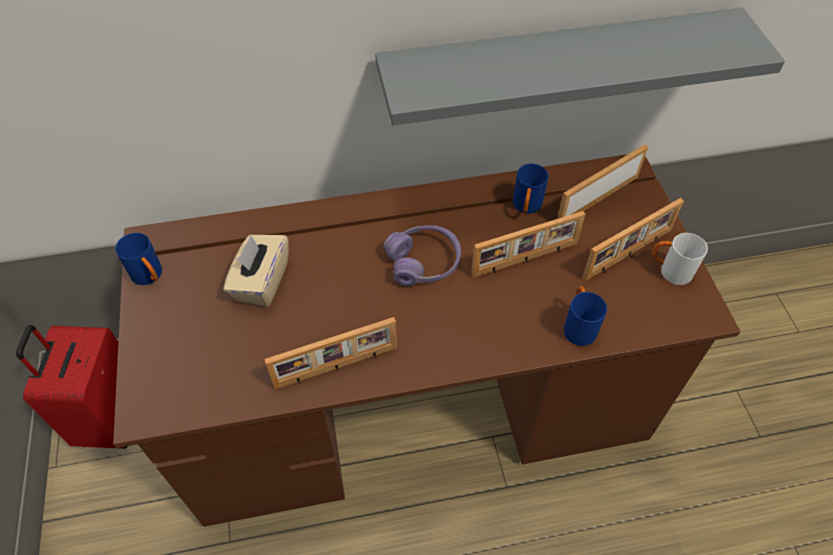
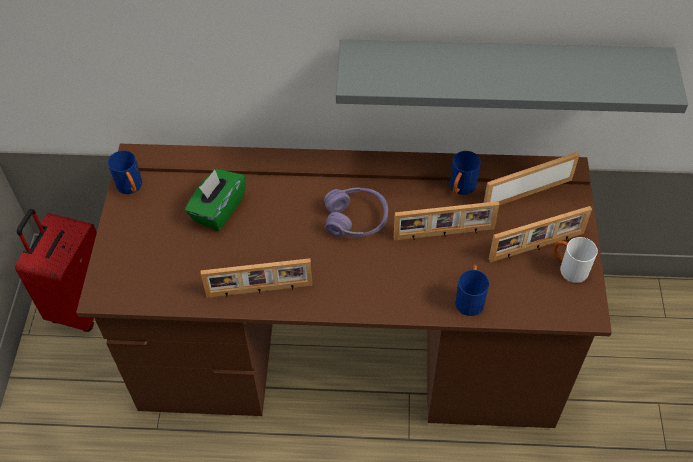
camera: 15 degrees right, 0 degrees up
(261, 282) = (218, 209): beige tissue box -> green tissue box

